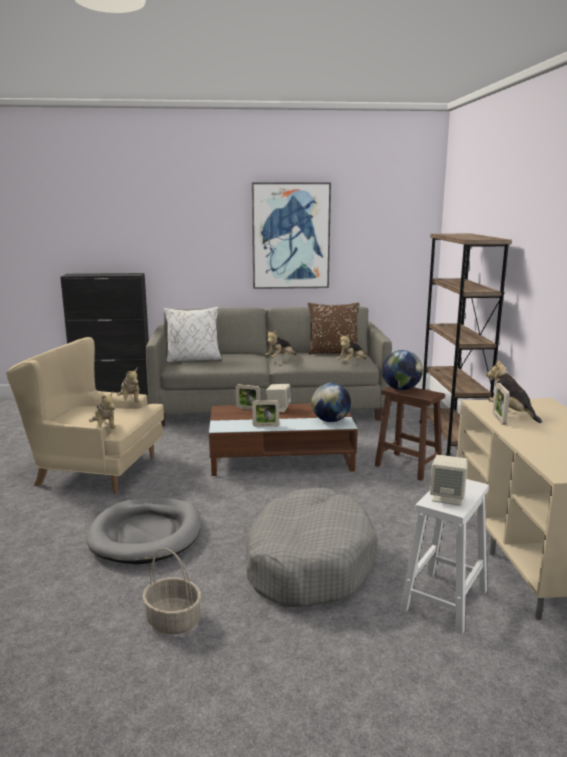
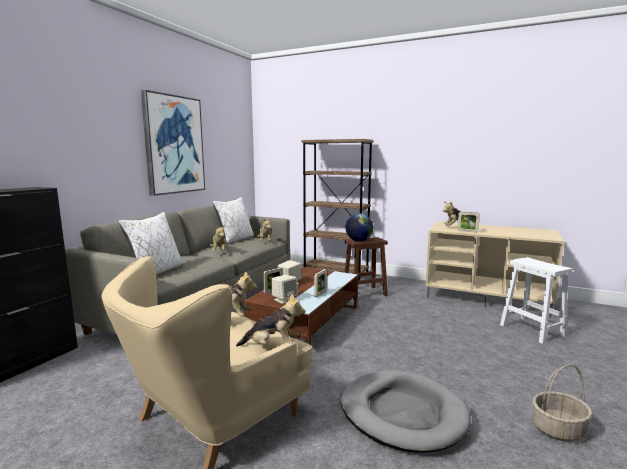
camera: 60 degrees left, 5 degrees down
(308, 562) = (479, 354): grey dog bed -> none
(330, 421) = (335, 276): globe -> none
(333, 352) = (235, 240): brown pillow -> white pillow
(447, 497) = (546, 265): beige speaker -> beige speaker (284, 299)

